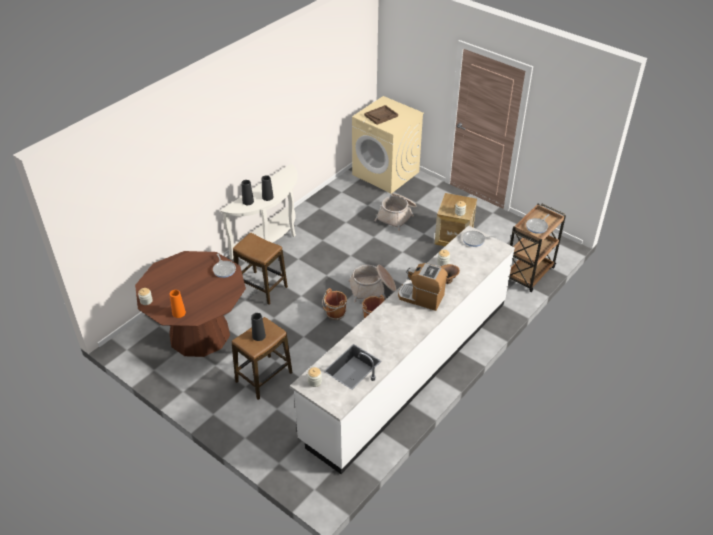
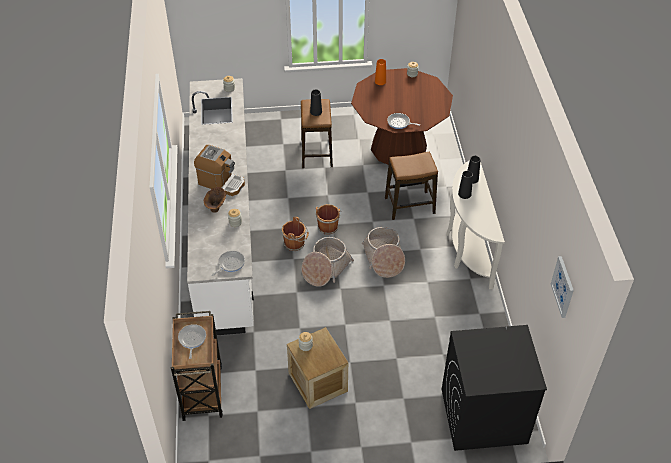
camera: 135 degrees right, 5 degrees up
(354, 55) = (563, 287): none -> picture
(381, 115) = (501, 350): brown tray -> none
(386, 173) = (483, 416): beige washing machine -> black washing machine
(397, 216) = (400, 364): basket -> basket (383, 258)
(421, 297) = (221, 182): coffee machine -> coffee machine turned 45 degrees clockwise

